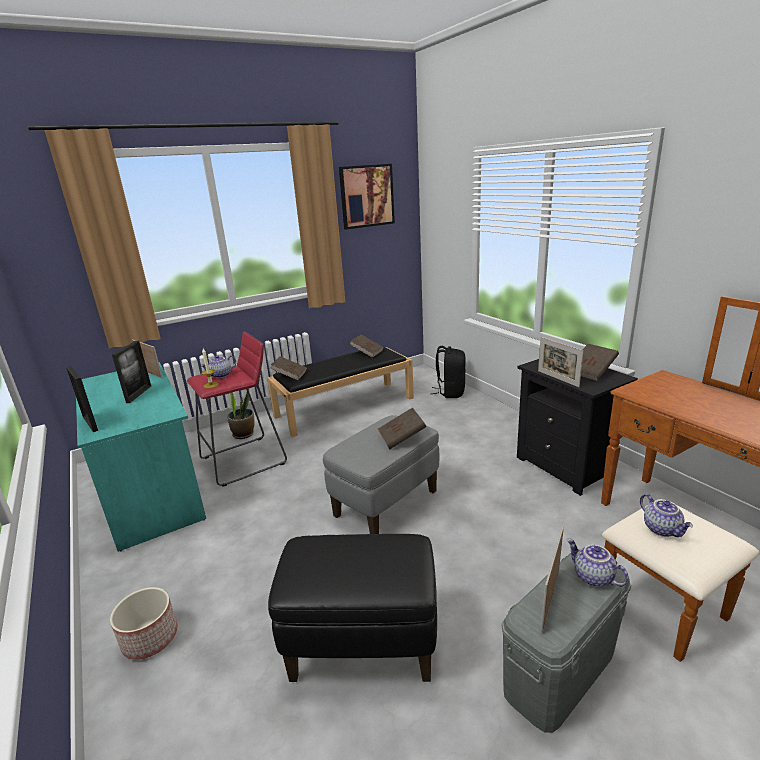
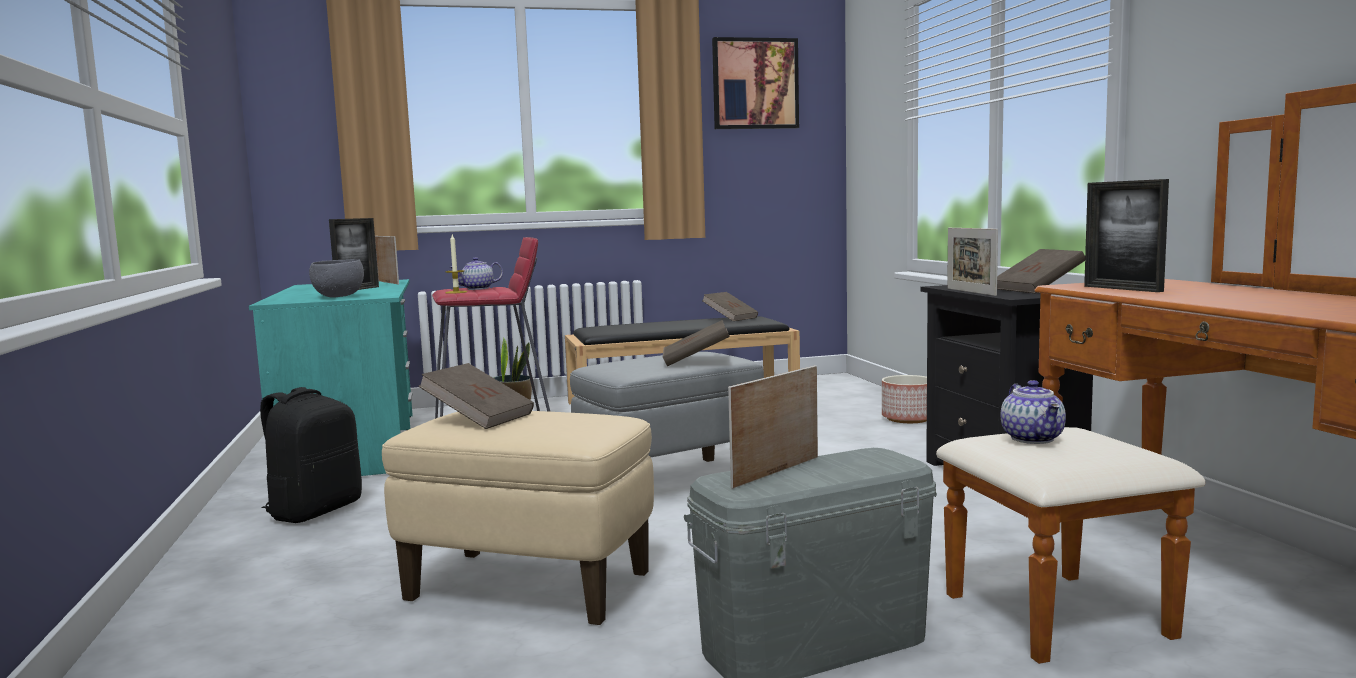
camera: 15 degrees right, 15 degrees down
(90, 424) = (278, 298): picture frame -> picture frame (1122, 289)
(137, 416) = (338, 296): none -> grey bowl
(150, 638) = (257, 549): planter -> planter (908, 418)
(290, 375) = (594, 328): brown book -> brown book (479, 418)
(363, 644) = (530, 586): black ottoman -> beige ottoman
(450, 392) = (867, 399): black backpack -> black backpack (314, 511)
(592, 577) = (866, 464): teapot -> none

